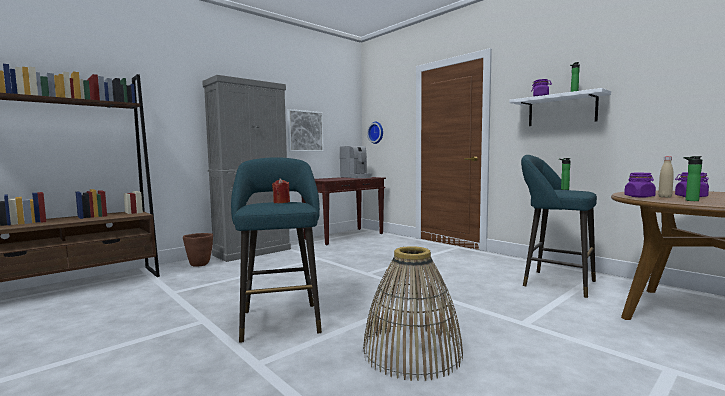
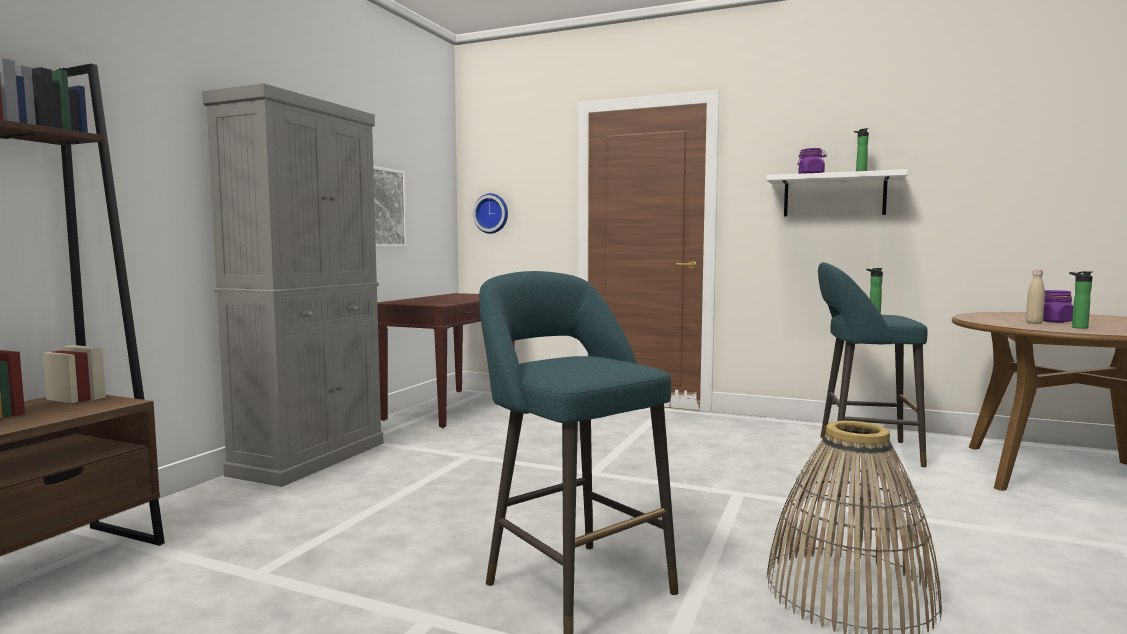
camera: 25 degrees left, 0 degrees up
(199, 264) = (226, 501): brown planter -> none
(281, 202) = (581, 359): red candle -> none
(357, 177) = (465, 295): coffee machine -> none
(639, 196) = (1008, 323): purple jar -> none

